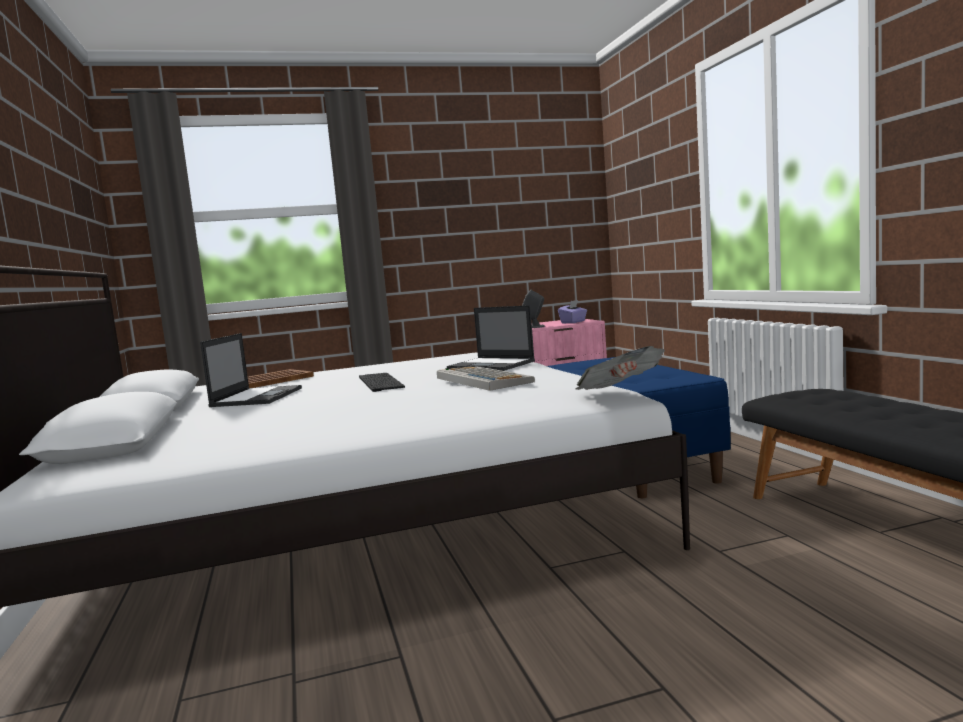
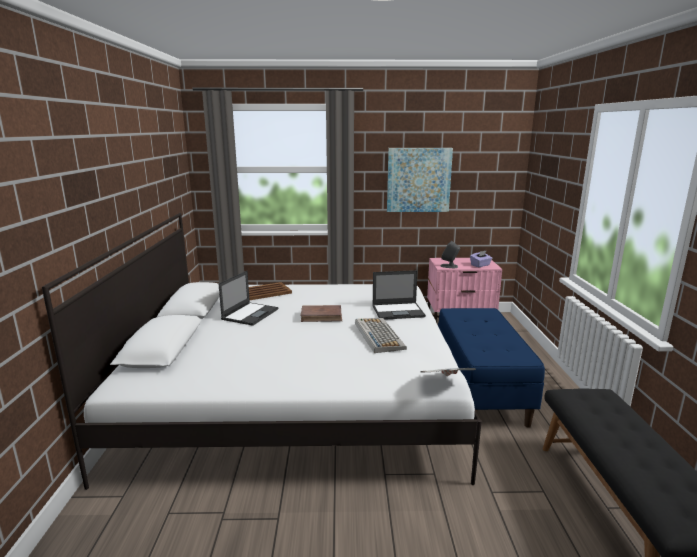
camera: 15 degrees right, 10 degrees up
(378, 382) = (321, 316): keyboard -> brown book
(469, 216) = (418, 180): none -> picture
(492, 365) = (398, 311): laptop -> laptop turned 60 degrees counterclockwise

